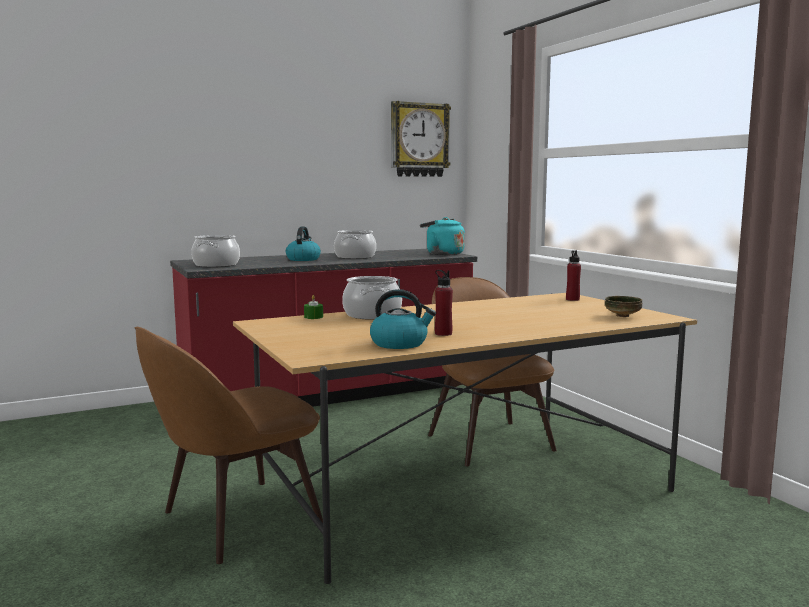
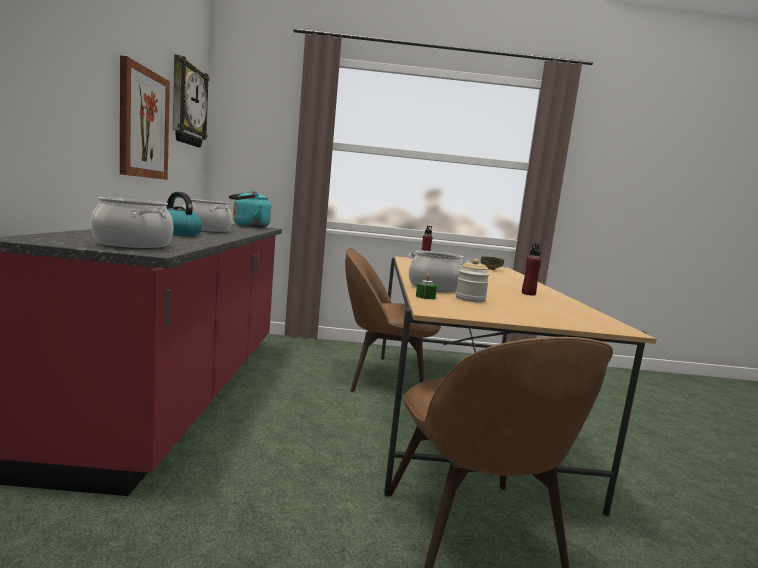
camera: 65 degrees left, 0 degrees up
(339, 324) = (470, 299): none -> jar
(343, 171) = (143, 124): none -> picture
(400, 343) = (562, 305): kettle -> none

